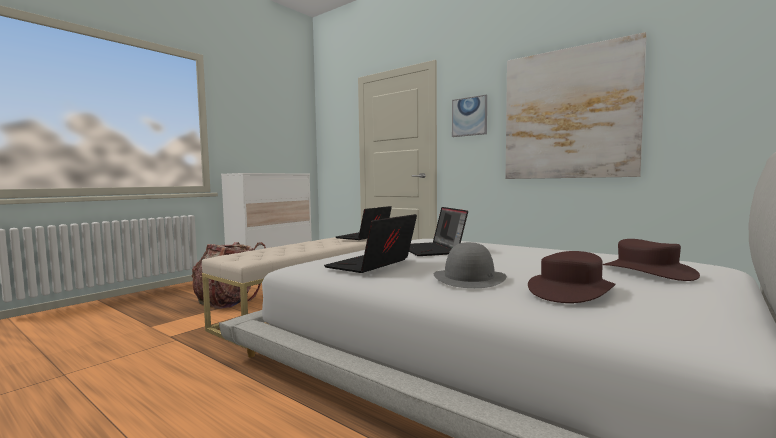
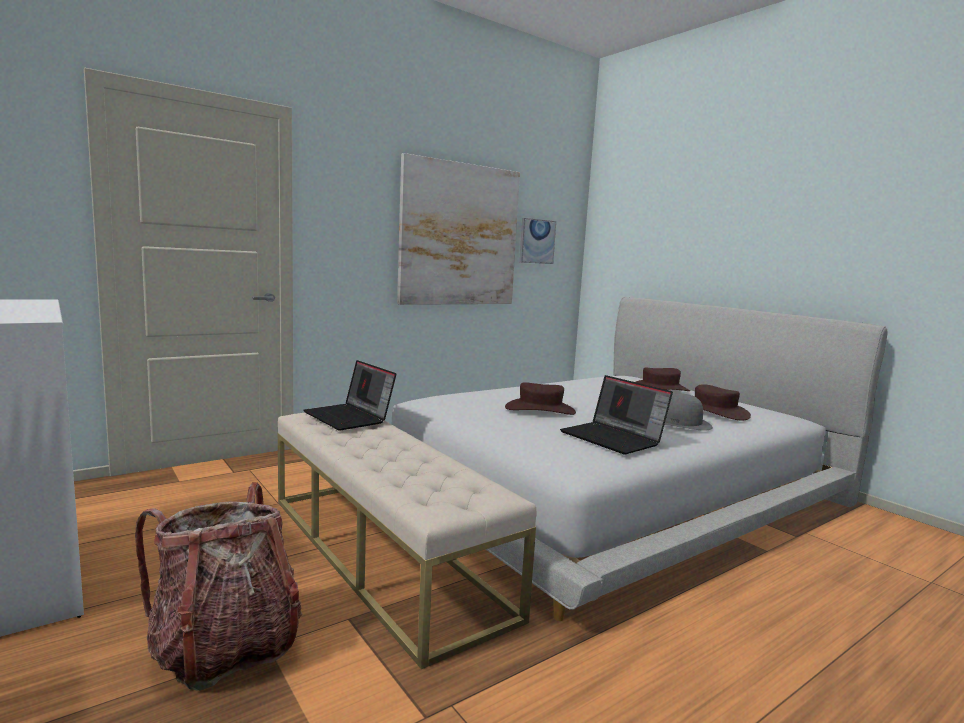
camera: 75 degrees left, 5 degrees up
(432, 250) = (540, 409): laptop -> brown hat
(469, 116) = (348, 214): picture -> picture (537, 241)

